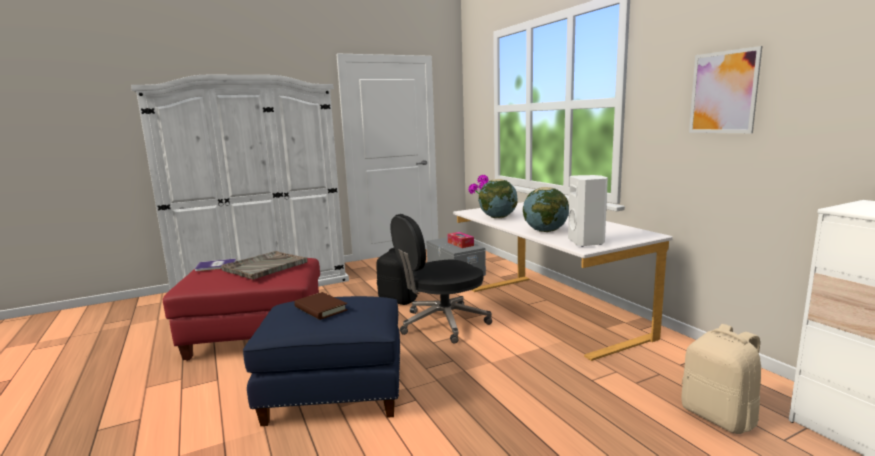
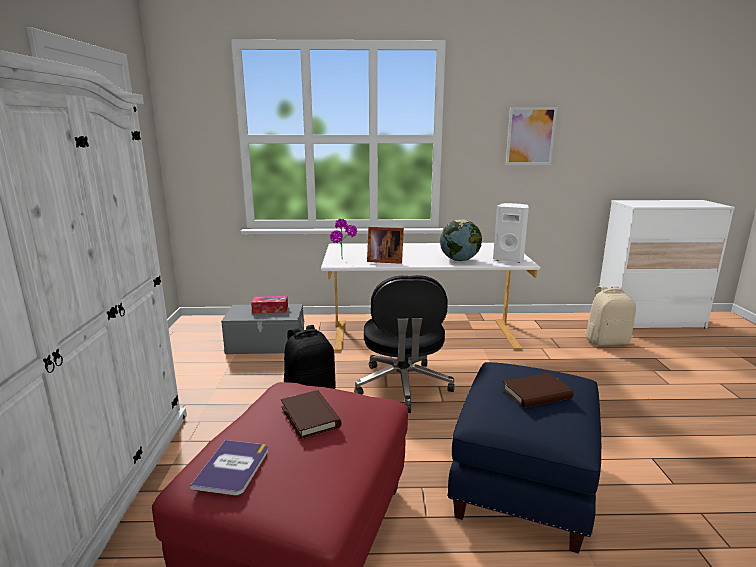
camera: 65 degrees left, 5 degrees up
(264, 266) = (310, 417): grey tray -> brown book
(498, 217) = (384, 261): globe -> picture frame

